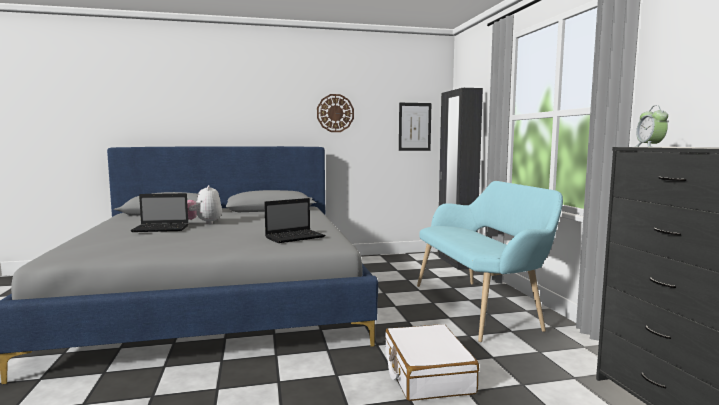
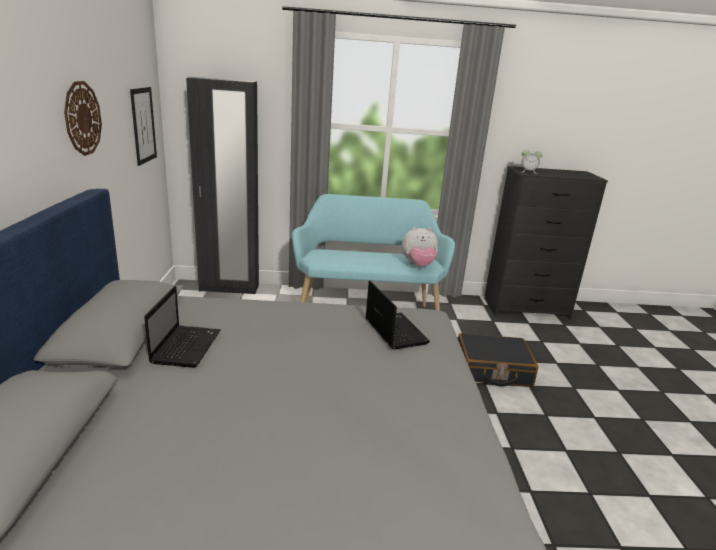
camera: 80 degrees left, 15 degrees up
(162, 229) = (296, 444): laptop -> laptop (186, 346)
(204, 223) = (241, 400): plush toy -> plush toy (418, 265)
(427, 374) = (492, 370): white suitcase -> black suitcase

